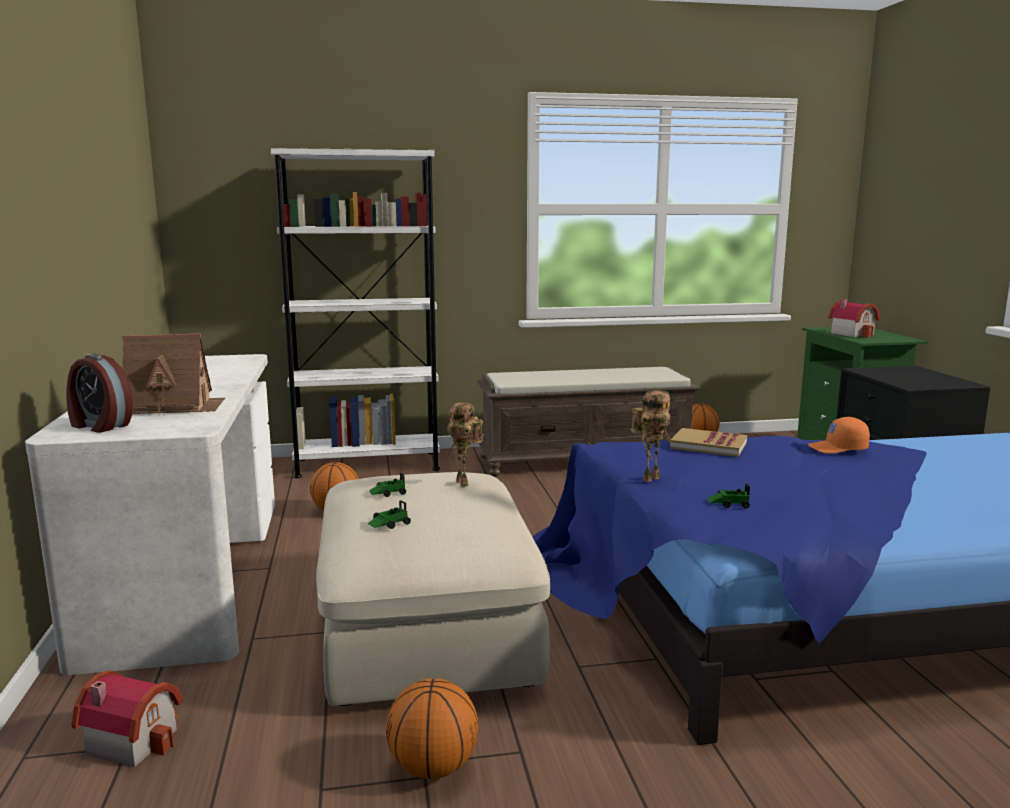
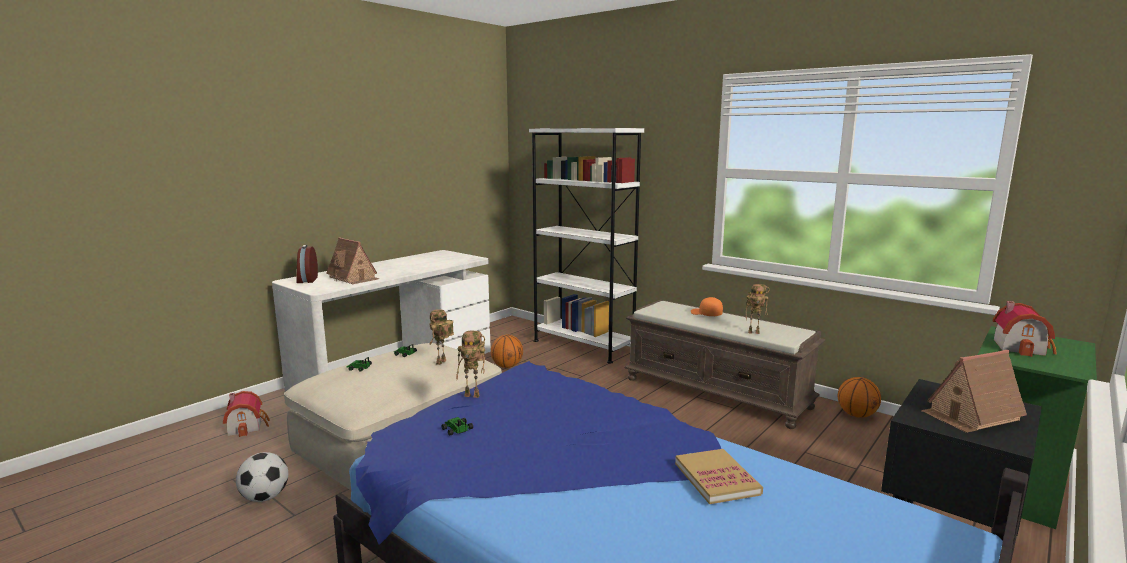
camera: 50 degrees right, 0 degrees up
(433, 767) = (265, 497): basketball -> football
(638, 377) = (754, 332): none -> toy robot
(708, 445) = (577, 393): book -> book (716, 478)
(838, 448) = (661, 436): orange cap -> orange cap (706, 314)
(917, 377) = (971, 415): none -> toy house

